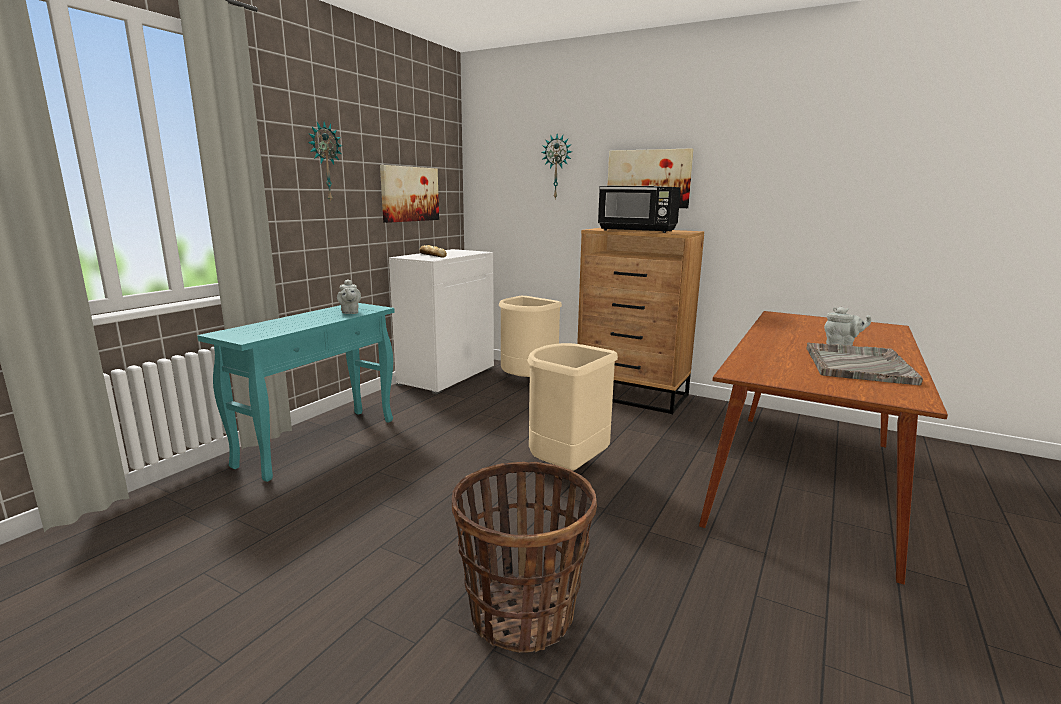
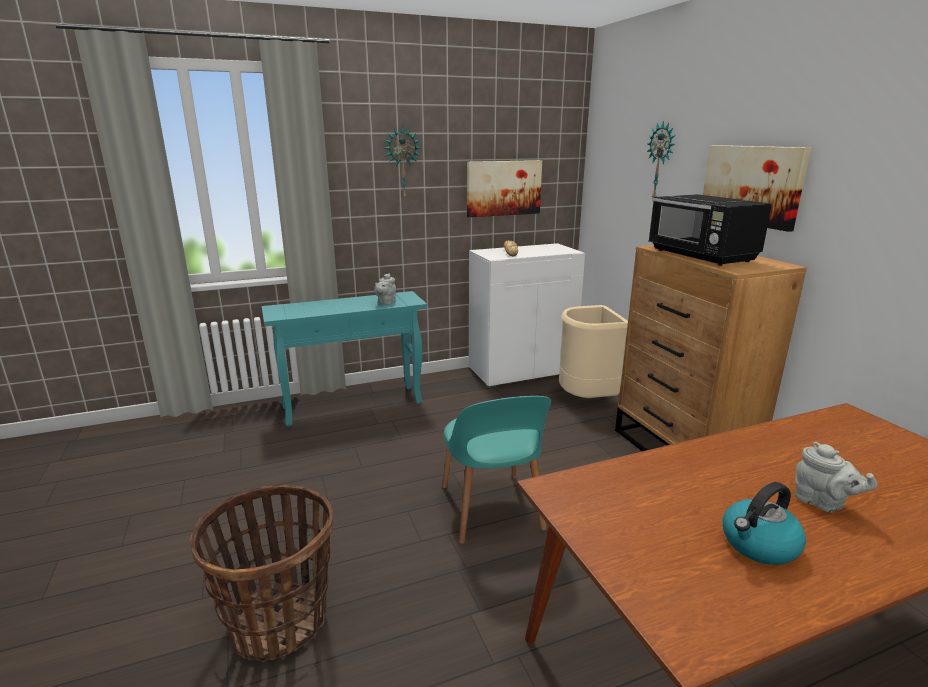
camera: 40 degrees right, 5 degrees up
(566, 468) = (491, 509): beige trash can -> turquoise chair
(857, 365) = (758, 545): grey tray -> kettle

